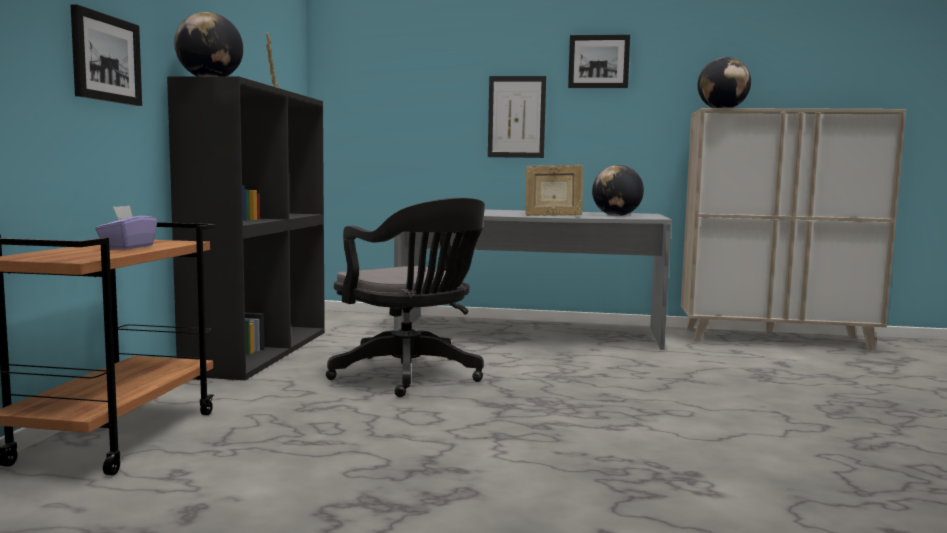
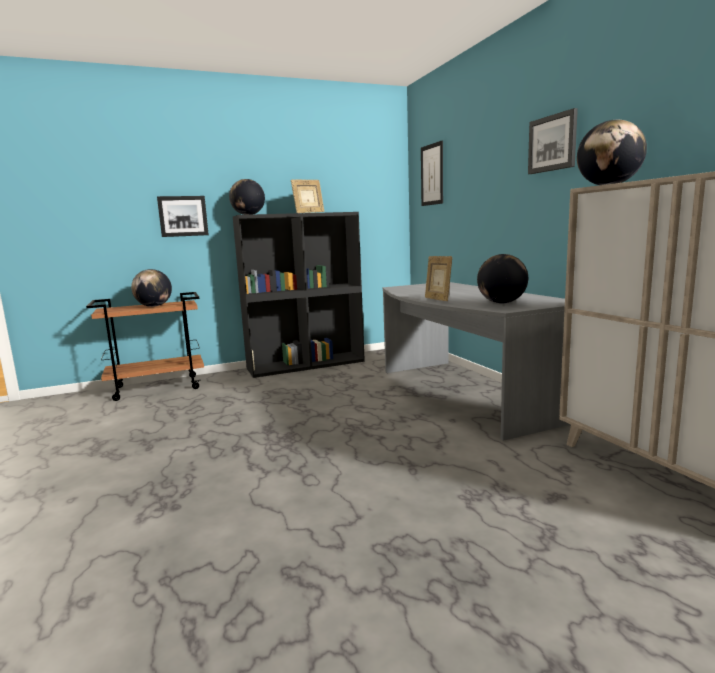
camera: 60 degrees right, 5 degrees up
(127, 247) = (154, 306): purple tissue box -> globe
(411, 376) = (301, 398): black office chair -> none
(516, 117) = (499, 206): picture -> picture (432, 174)

